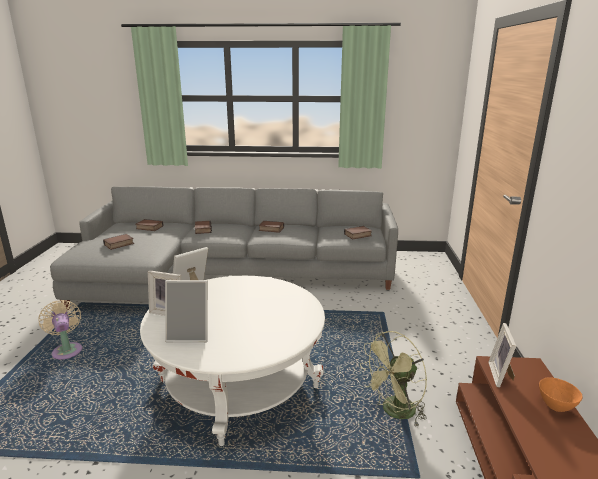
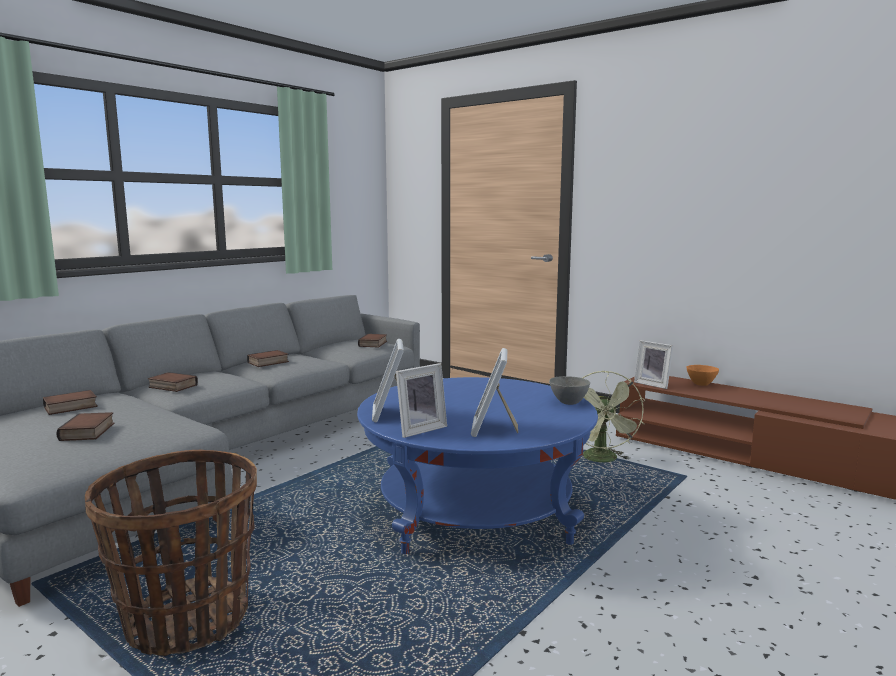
camera: 55 degrees left, 10 degrees down
(67, 350) = (186, 621): beige fan -> basket
(190, 334) = (493, 428): picture frame -> picture frame turned 150 degrees clockwise
(239, 384) = (475, 511): white coffee table -> blue coffee table
(281, 345) = (568, 403): none -> grey bowl

